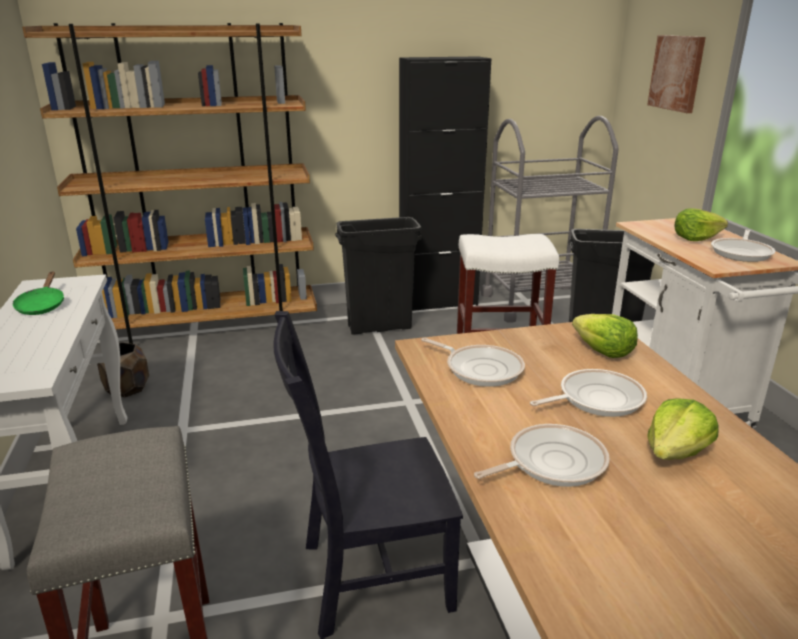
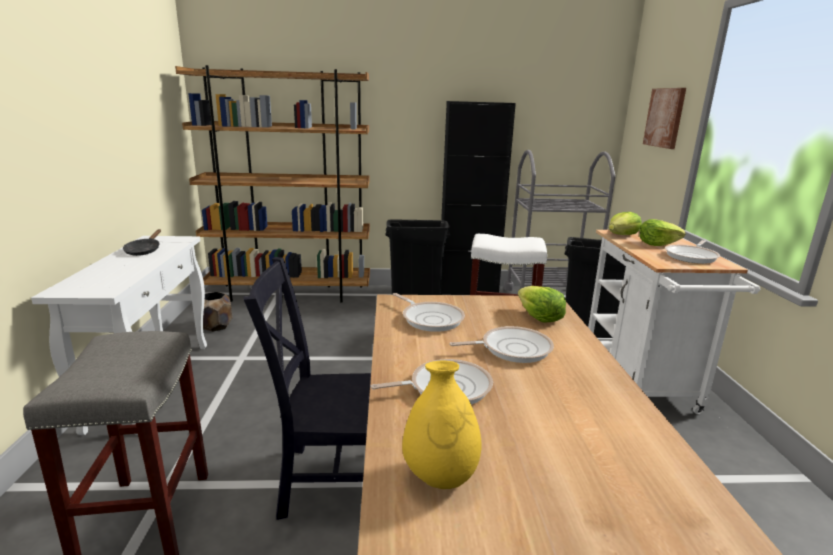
camera: 10 degrees right, 5 degrees down
(42, 305) = (144, 250): green frying pan -> black frying pan
(609, 578) = (440, 476): none -> yellow vase
(676, 452) = (557, 394): lettuce -> lettuce (622, 235)

